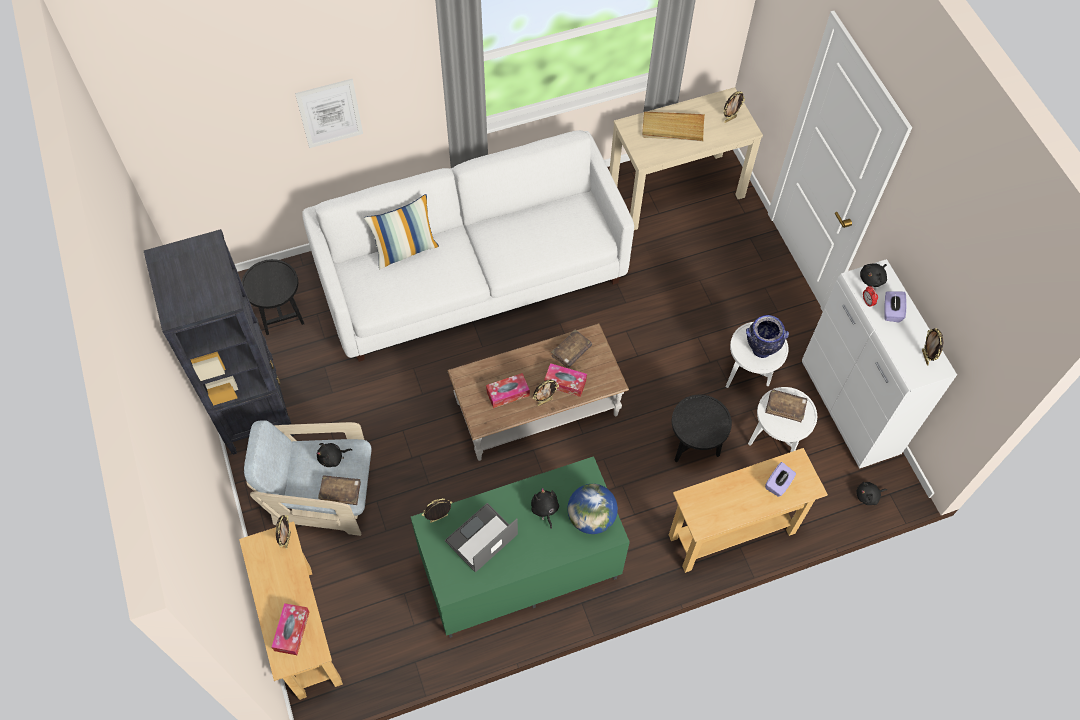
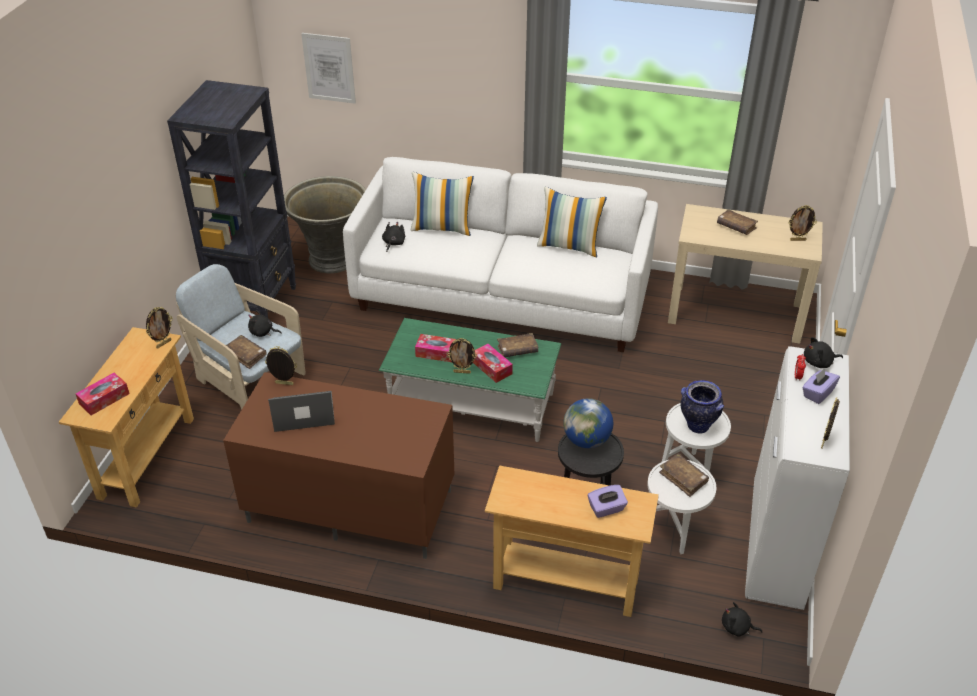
camera: 35 degrees right, 20 degrees down
(281, 316) = (332, 259): black side table -> grey planter
(330, 113) = (428, 80): picture -> picture (329, 68)
(519, 570) = (348, 507): green tv stand -> brown tv stand
(534, 212) = (569, 246): none -> pillow
(537, 409) = (472, 404): brown coffee table -> green coffee table
(544, 509) = (374, 419): black plush toy -> black plush toy (393, 243)
(591, 517) = (407, 444): globe -> globe (586, 440)
(672, 128) = (736, 227): beige tray -> brown book

